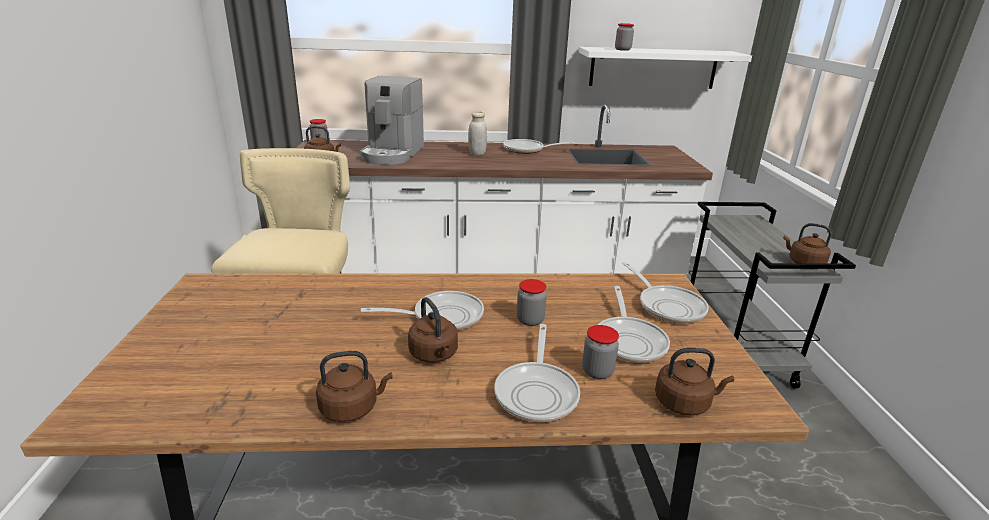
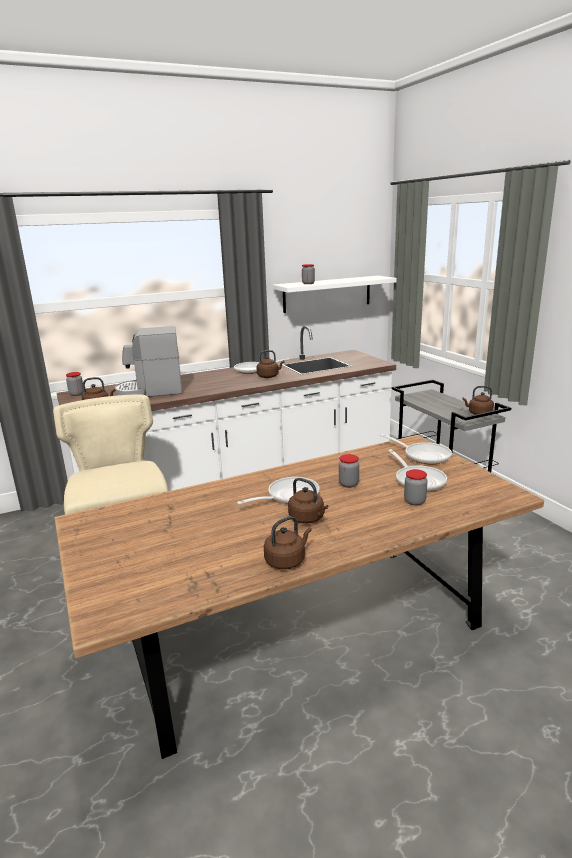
camera: 20 degrees left, 5 degrees down
(392, 154) = (151, 391): coffee machine -> coffee machine turned 90 degrees clockwise
(477, 153) = (218, 379): white jar -> none
(537, 392) = (390, 521): frying pan -> none
(685, 403) = (475, 504): brown kettle -> brown kettle (269, 376)

